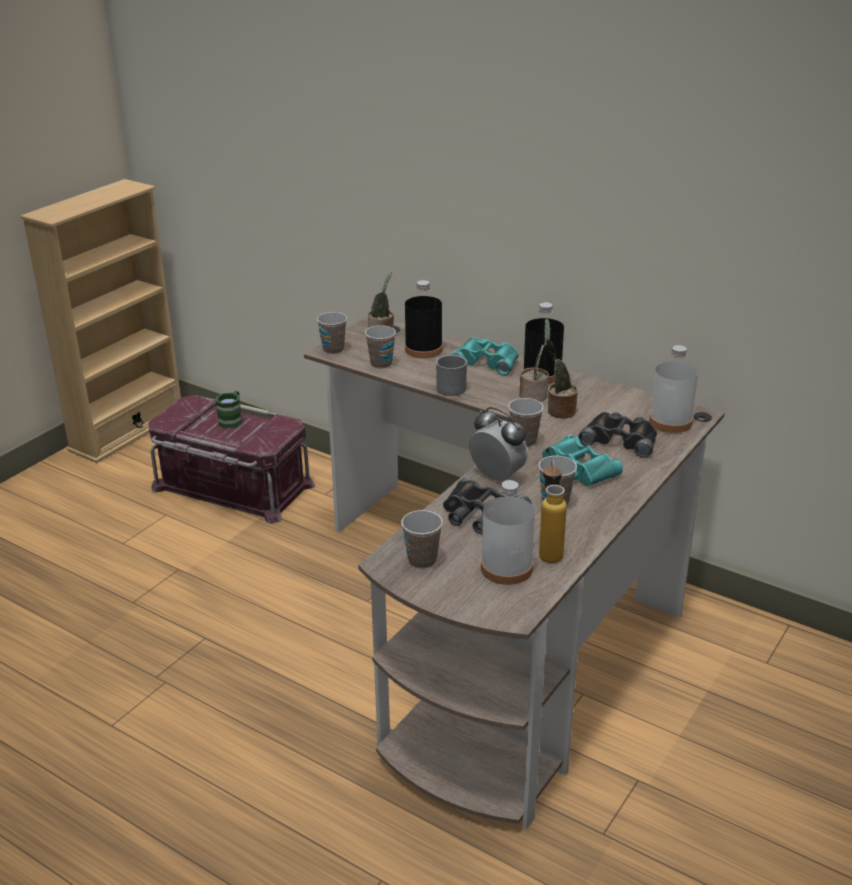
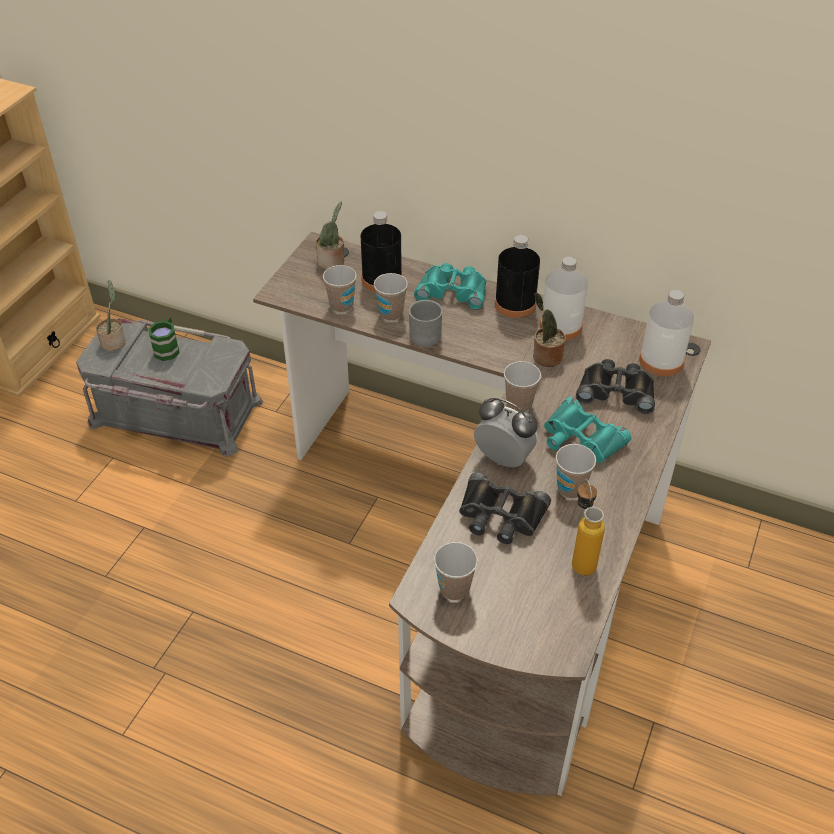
camera: 10 degrees left, 15 degrees up
(231, 487) = (174, 413): red storage box -> grey storage box
(333, 349) = (284, 289): cup -> cup (391, 314)
(506, 568) = (543, 588): white bottle -> white bottle (560, 326)
(534, 395) = (514, 335): potted plant -> potted plant (114, 341)

